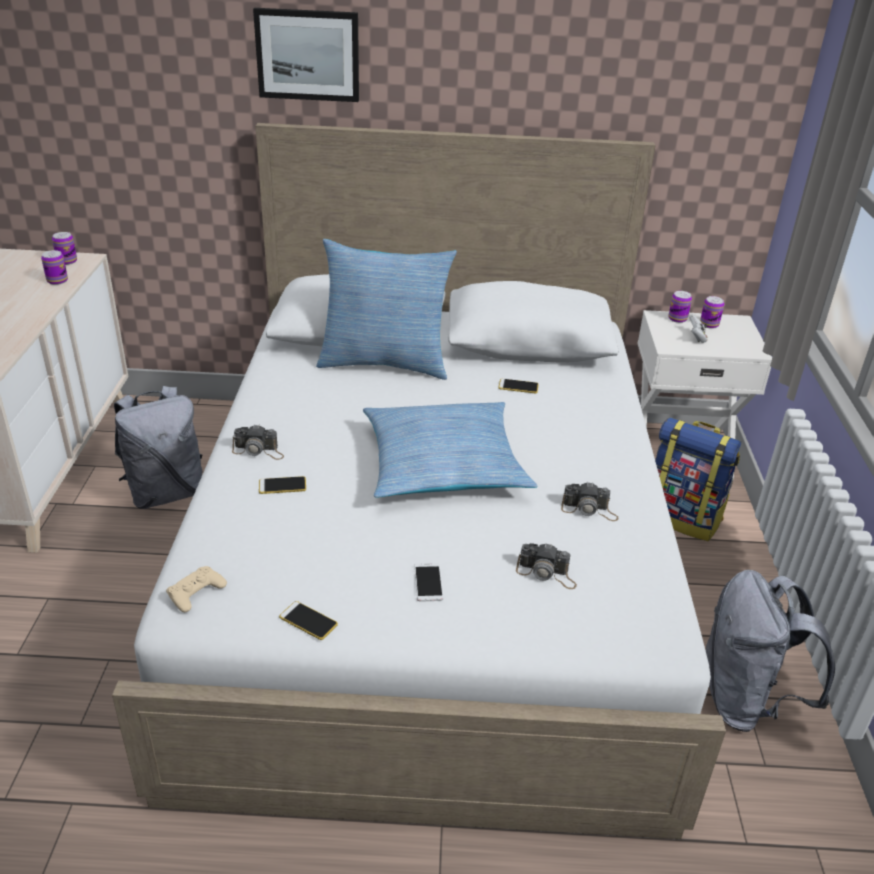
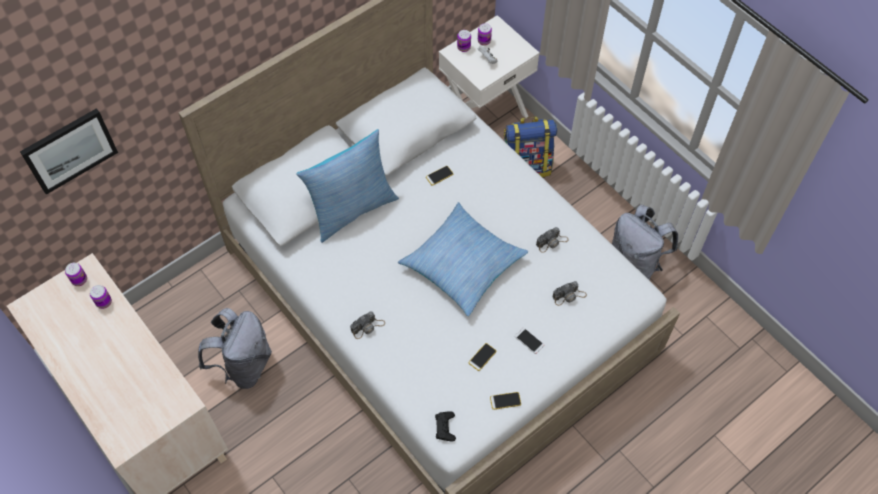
camera: 40 degrees left, 25 degrees up
(196, 593) = (445, 427): beige game controller -> black game controller
(282, 486) = (406, 339): phone -> phone (482, 357)
(308, 55) = (200, 53): picture -> picture (69, 150)

